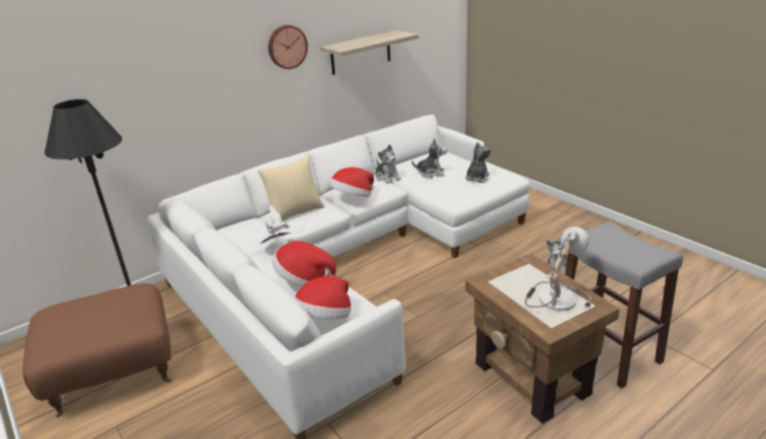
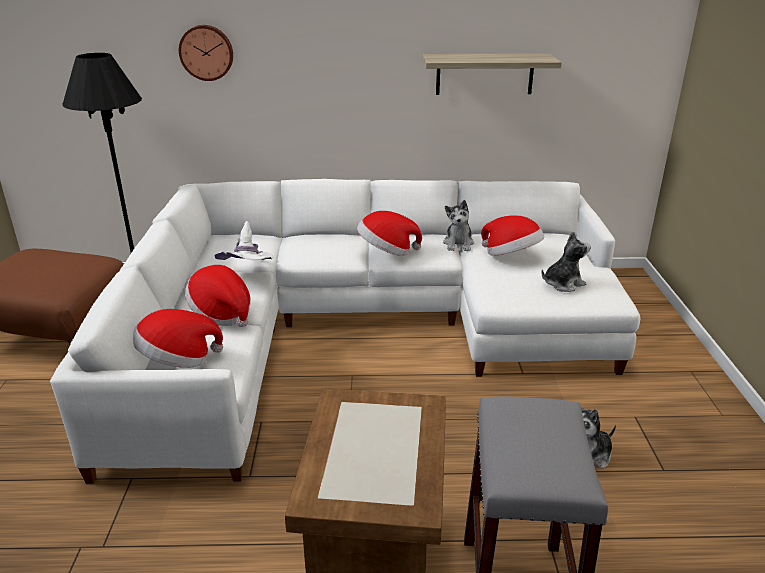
camera: 35 degrees right, 0 degrees up
(287, 46) = (374, 45): wall clock -> wall clock (206, 52)
(294, 212) = (312, 244): pillow -> none
(431, 173) = (511, 256): plush toy -> hat
(554, 297) = (380, 464): table lamp -> none

